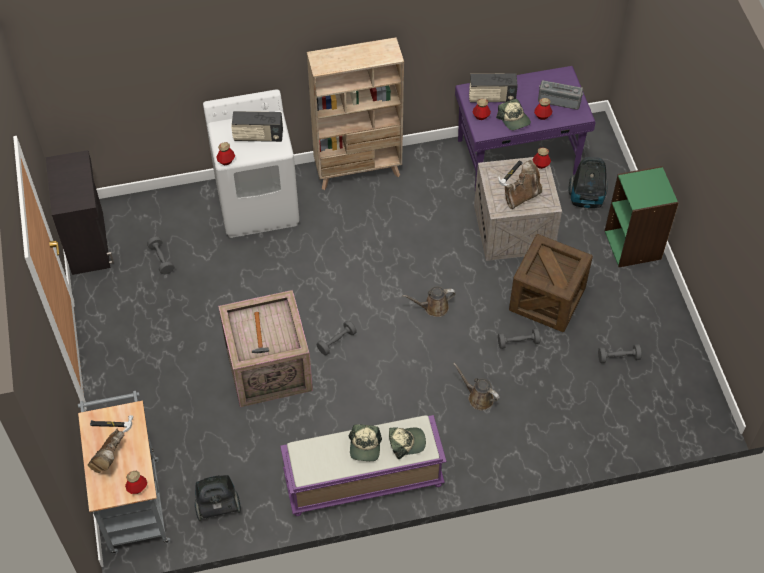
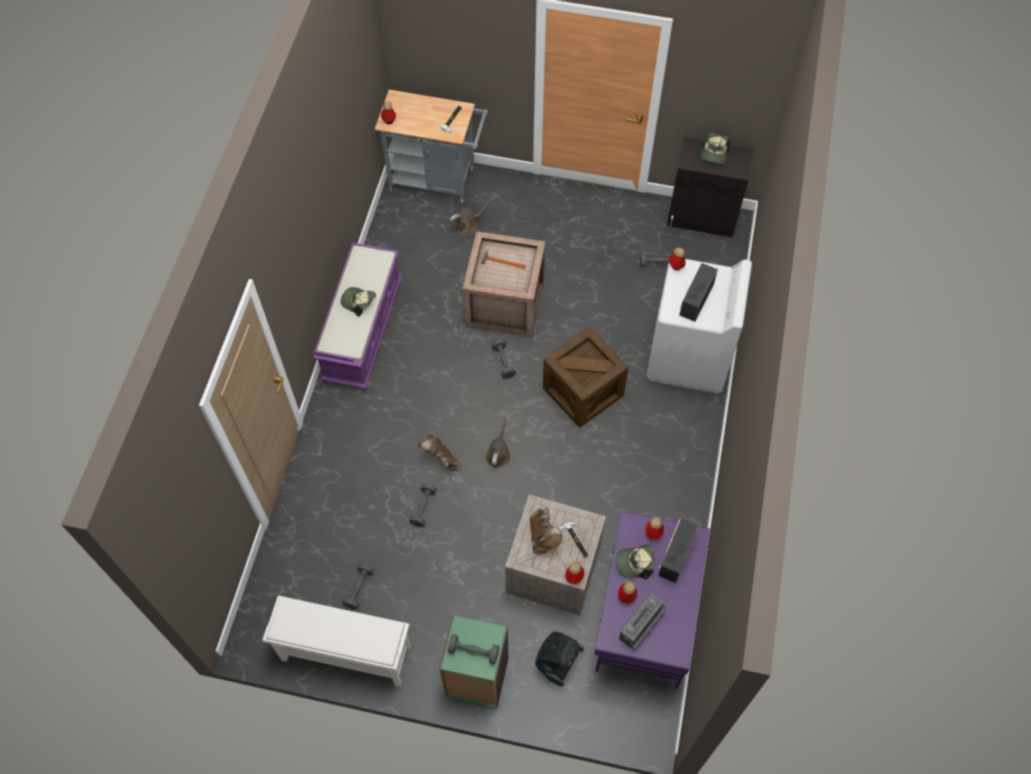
camera: 115 degrees right, 5 degrees up
(109, 459) = (422, 111): brown boot -> brown boot (441, 459)
(217, 506) = (400, 229): vacuum cleaner -> none
(358, 170) = (693, 458): beige bookcase -> none
(406, 442) = (344, 332): cap -> cap (714, 153)
(478, 397) = (387, 448): brown watering can -> brown watering can (468, 225)
(547, 299) = (455, 557): crate -> crate (583, 391)
(651, 186) = (473, 651): none -> grey dumbbell
(676, 342) = (345, 654): none -> white shoe rack

